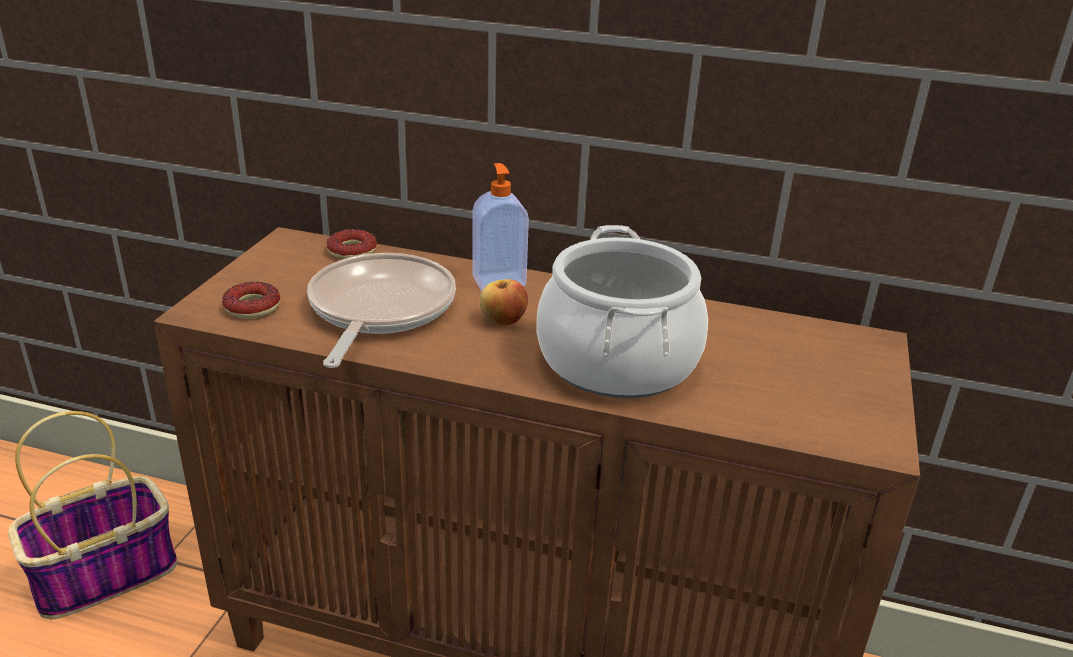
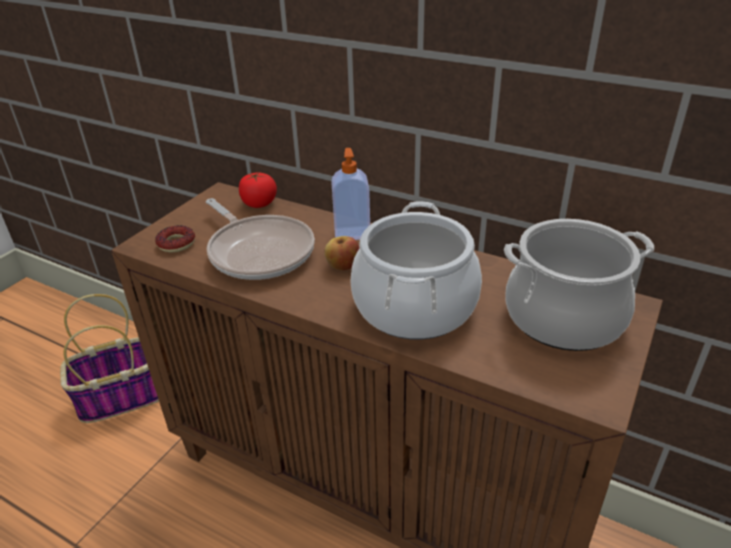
camera: 15 degrees right, 5 degrees up
(352, 251) = (259, 203): donut -> tomato
(379, 310) = (259, 251): frying pan -> frying pan turned 120 degrees clockwise
(803, 359) = (564, 317): none -> cooking pot

